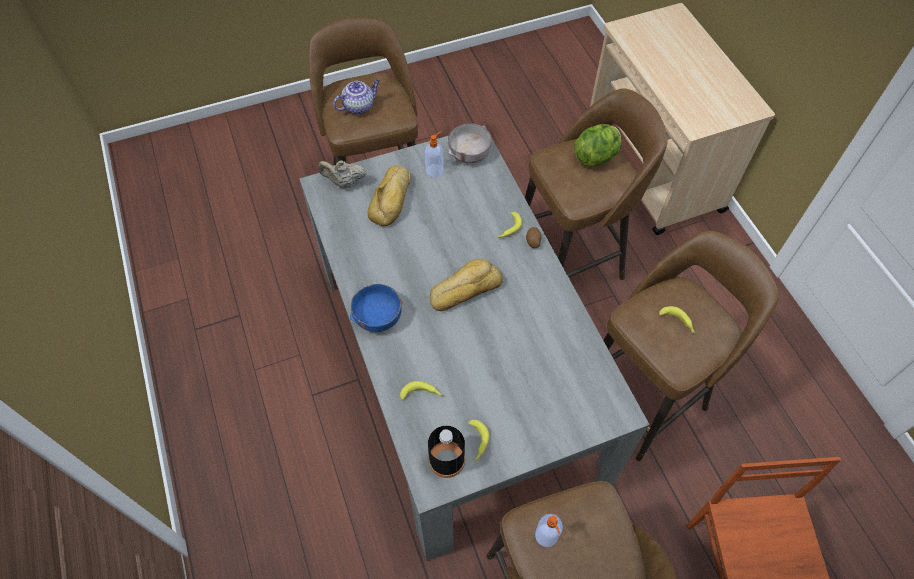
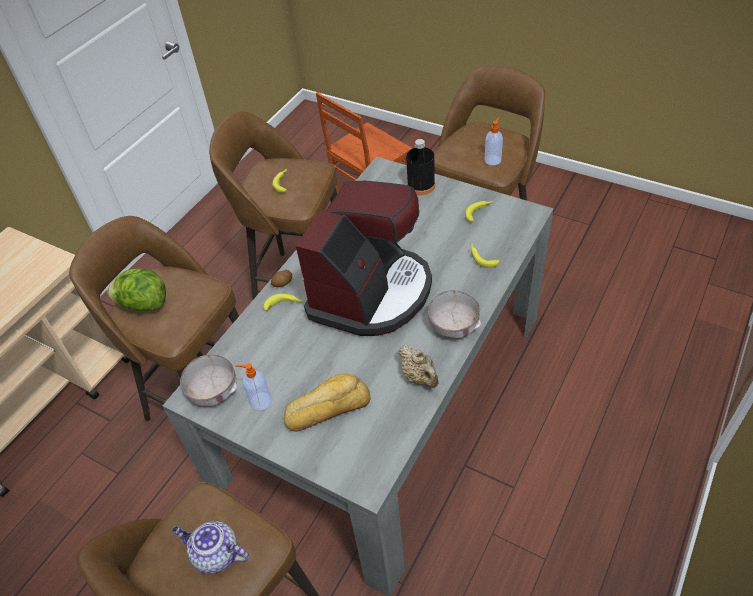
camera: 125 degrees left, 10 degrees down
(344, 182) = (344, 465): beige teapot -> beige teapot (419, 377)
(378, 316) = (453, 325): blue bowl -> grey bowl
(446, 460) = (507, 217): black bottle -> black bottle (421, 186)
(464, 289) = (371, 293): bread -> coffee machine

